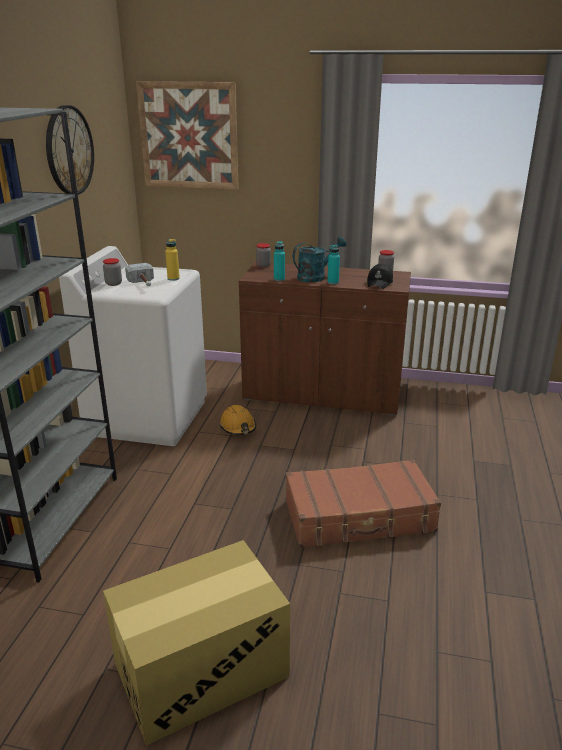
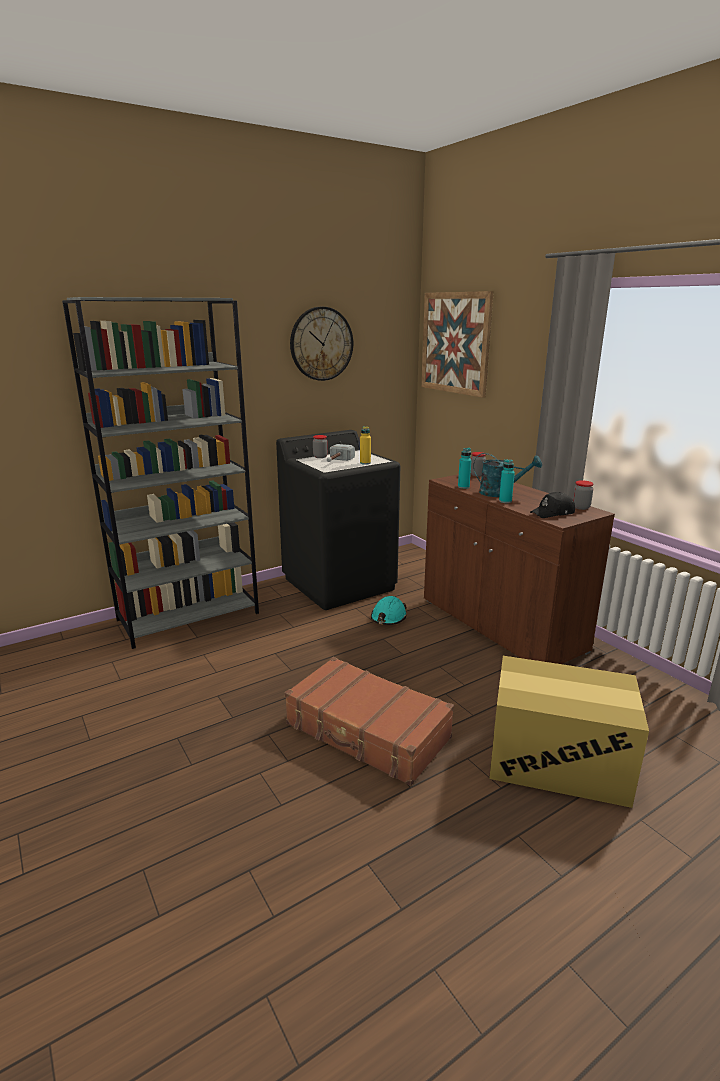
camera: 45 degrees right, 5 degrees down
(148, 417) = (340, 583): white washing machine -> black washing machine
(200, 670) = (112, 753): cardboard box -> cardboard box (557, 761)
(238, 427) = (388, 618): orange hard hat -> turquoise hard hat

